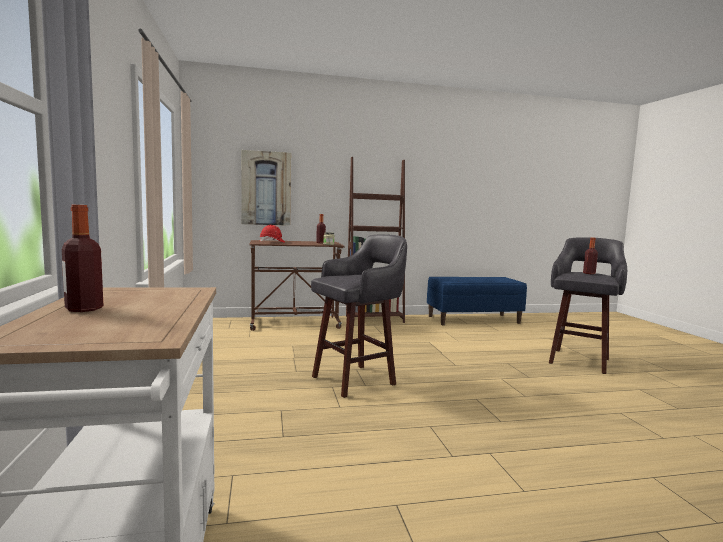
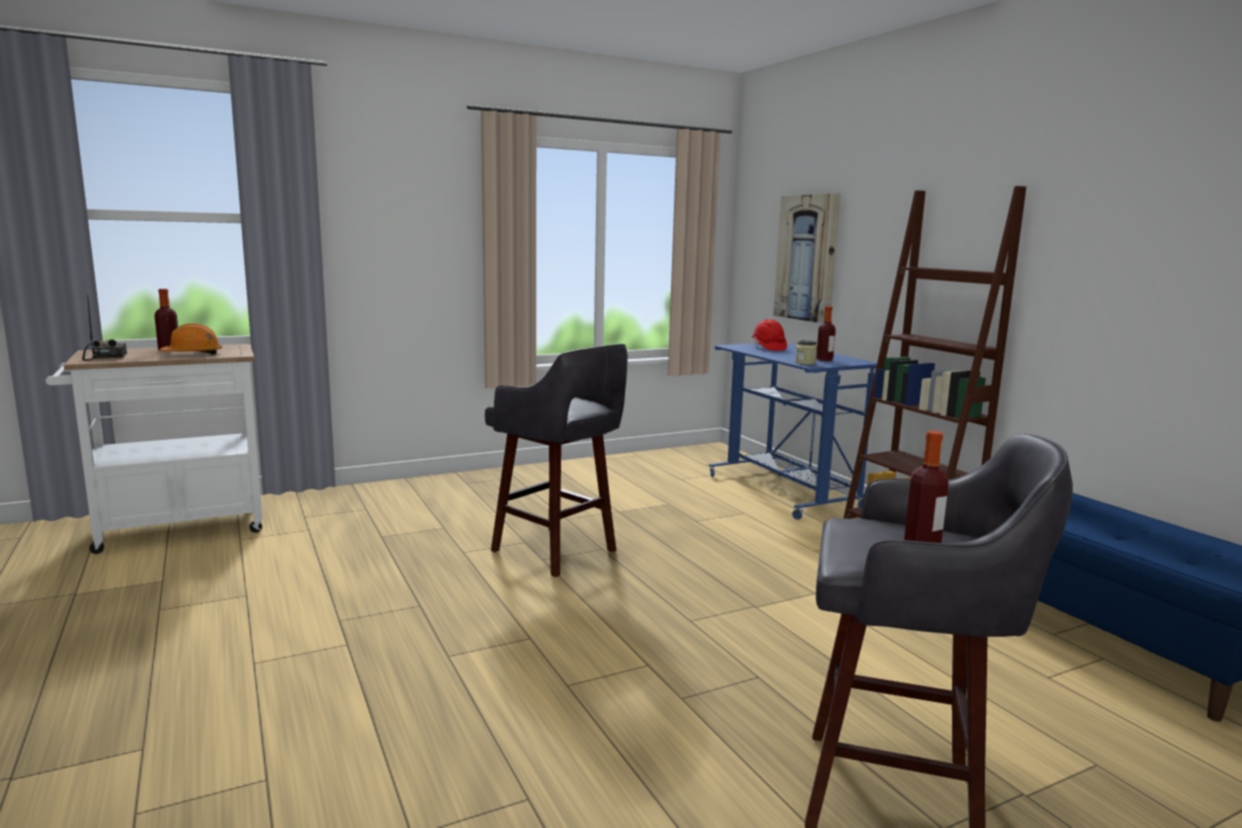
camera: 75 degrees right, 5 degrees up
(122, 331) = (106, 357): none -> radio
(162, 301) = (193, 354): none -> orange hard hat
(295, 323) = (783, 491): brown desk -> blue desk

